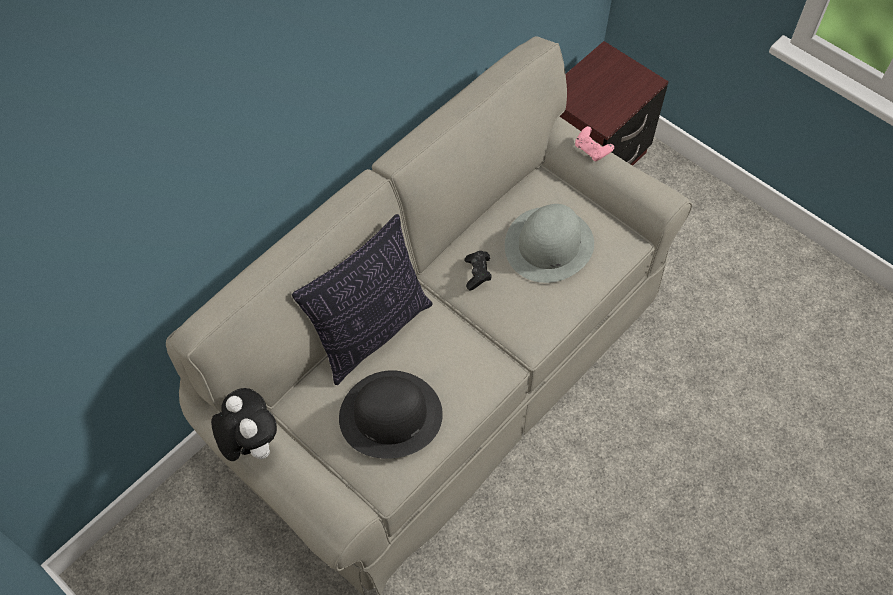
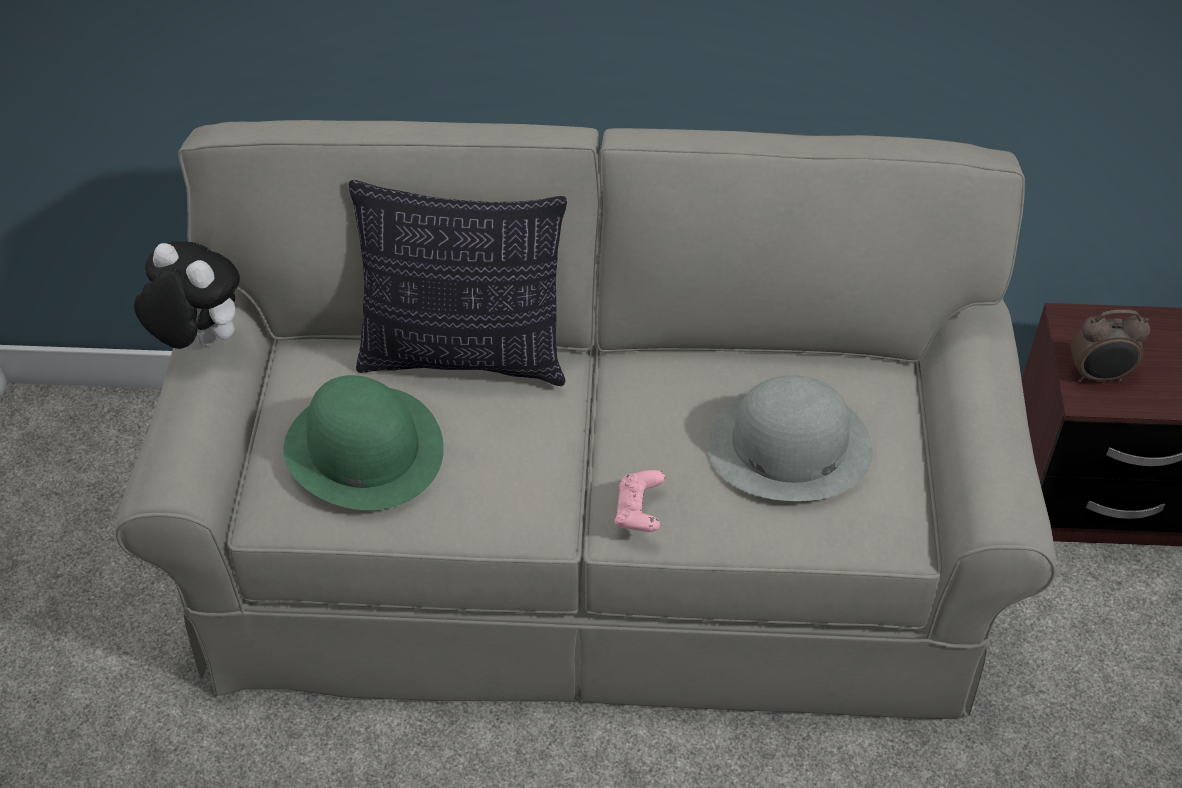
camera: 50 degrees right, 10 degrees down
(250, 444) = (198, 340): plush toy -> plush toy turned 75 degrees counterclockwise
(390, 415) = (363, 448): black hat -> green hat
(477, 274) = (660, 402): black game controller -> none
(592, 150) = (987, 386): pink game controller -> pink game controller (639, 512)
(598, 110) = (1099, 376): none -> alarm clock

